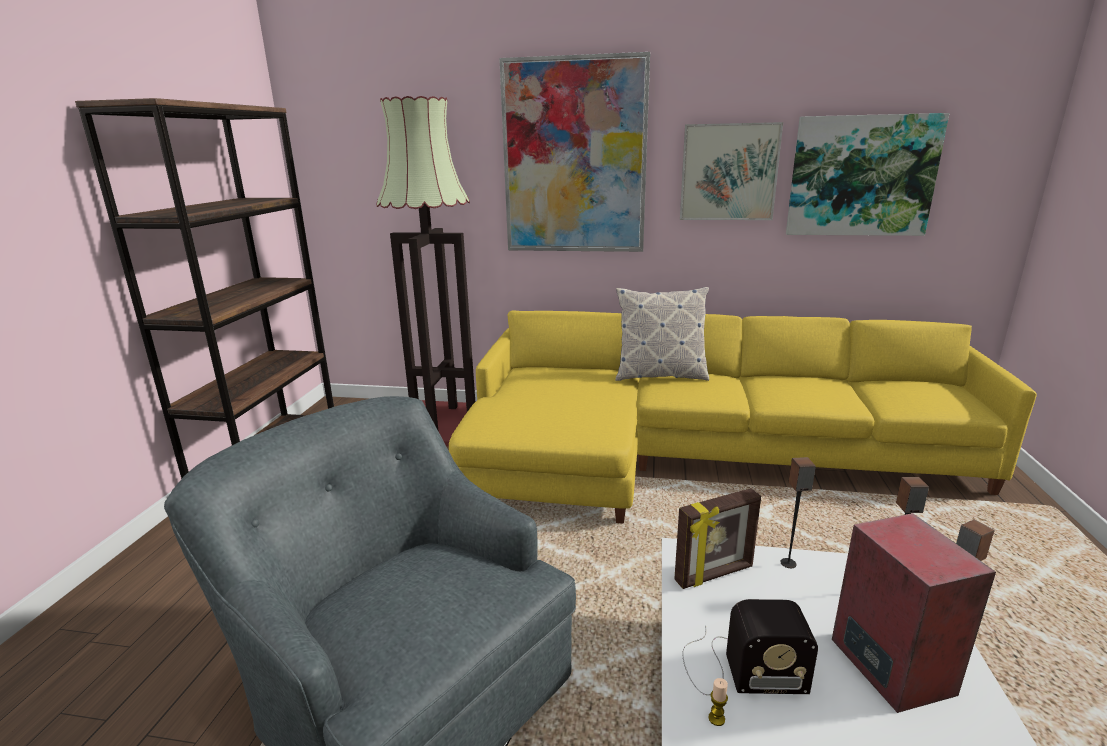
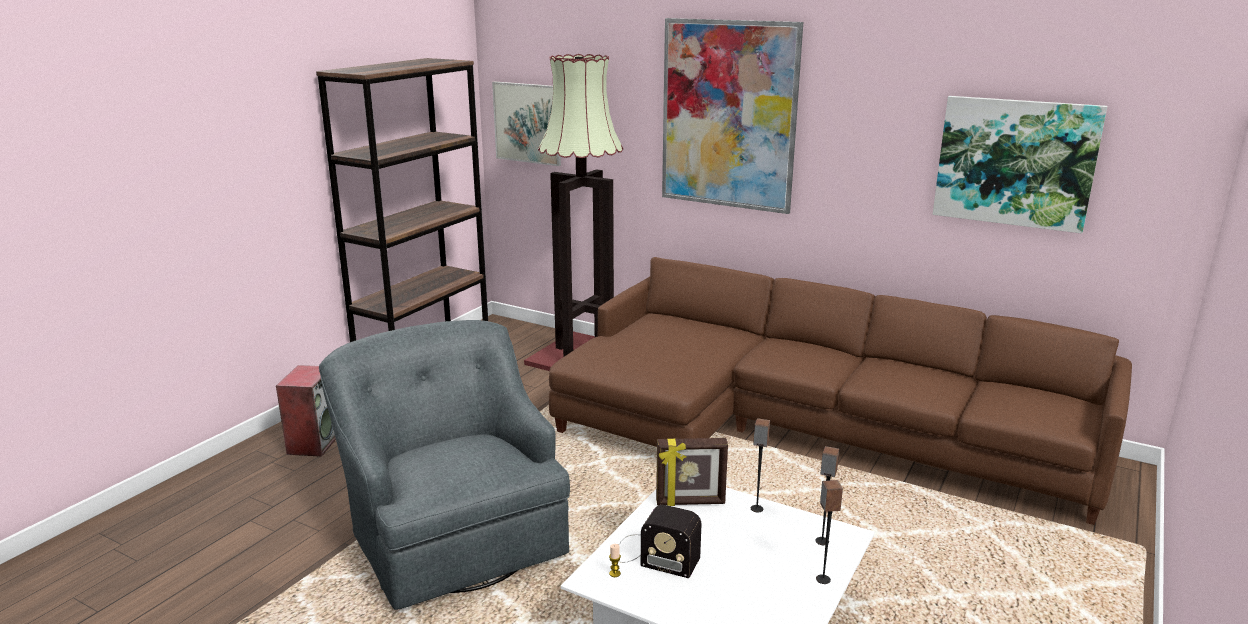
camera: 20 degrees right, 0 degrees up
(660, 375) = (777, 341): pillow -> none
(692, 456) = (800, 428): yellow sofa -> brown sofa
(729, 172) = (877, 144): picture -> picture (527, 123)
(888, 665) = (764, 579): speaker -> speaker (314, 443)

